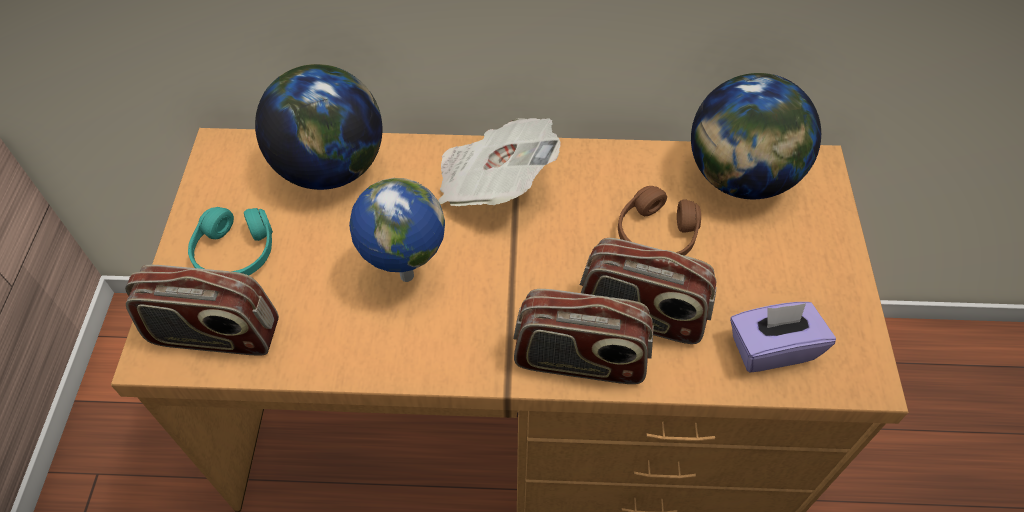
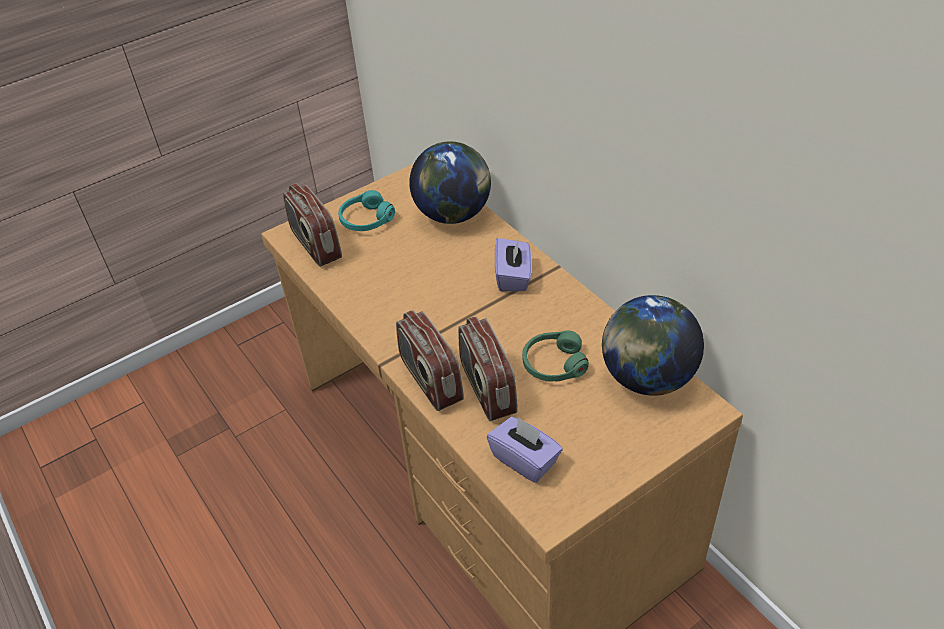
camera: 55 degrees right, 10 degrees down
(405, 276) = (414, 283): globe -> none
(493, 183) = (513, 277): newspaper -> purple tissue box
(656, 235) = (553, 364): brown headphones -> green headphones

